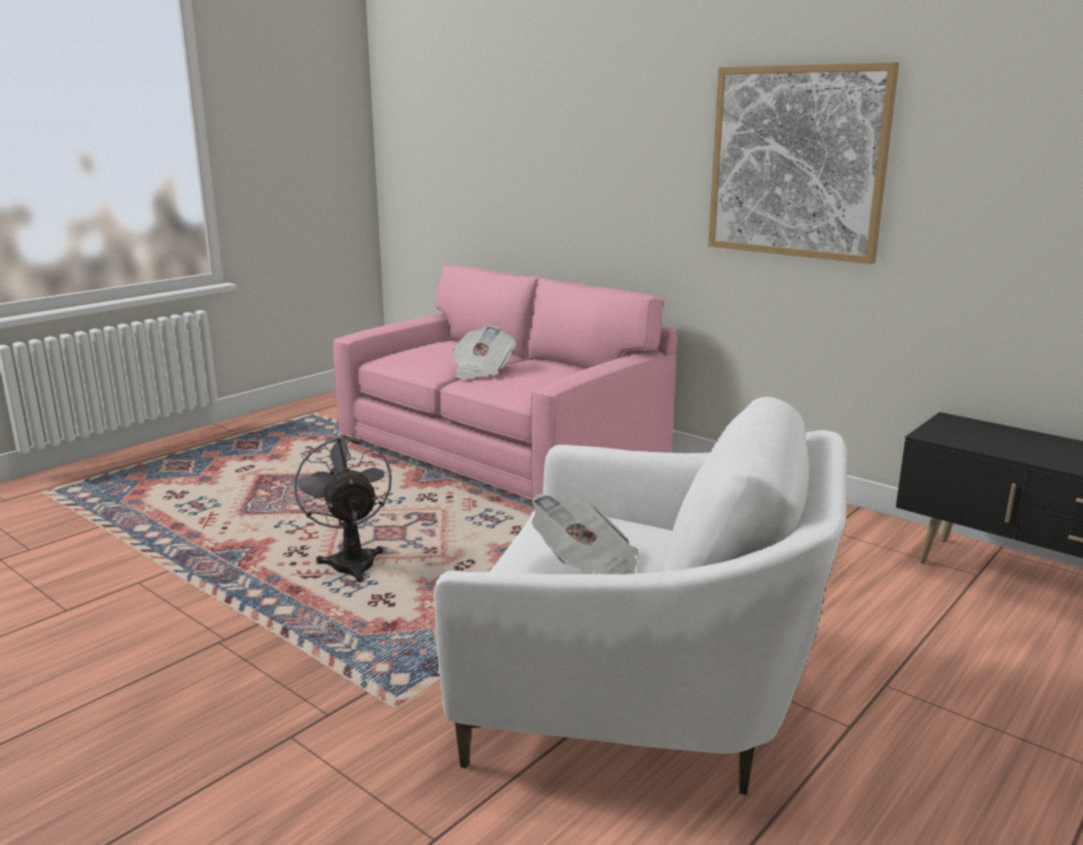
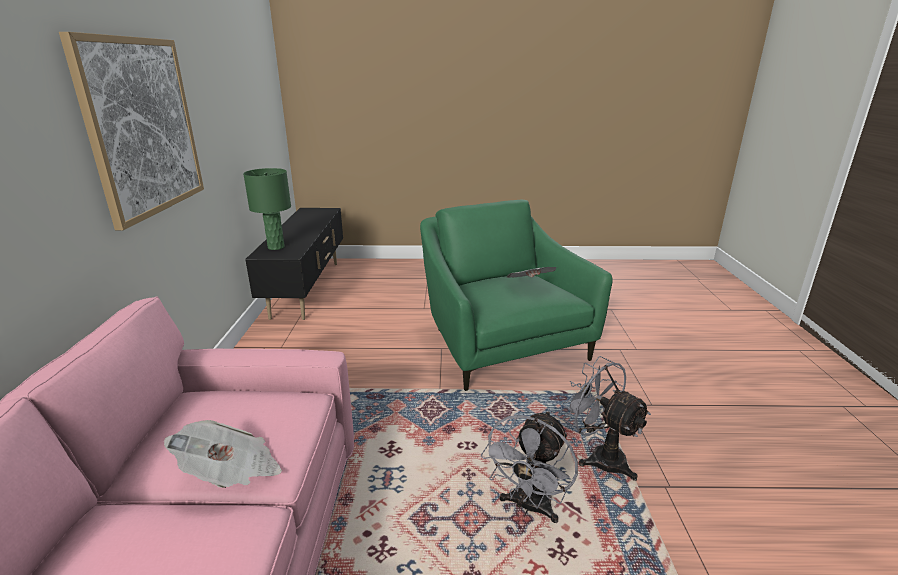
camera: 130 degrees left, 5 degrees up
(318, 628) = (599, 456): none -> grey fan
(644, 700) = (499, 343): white armchair -> green armchair
(988, 432) = (276, 247): none -> green table lamp

